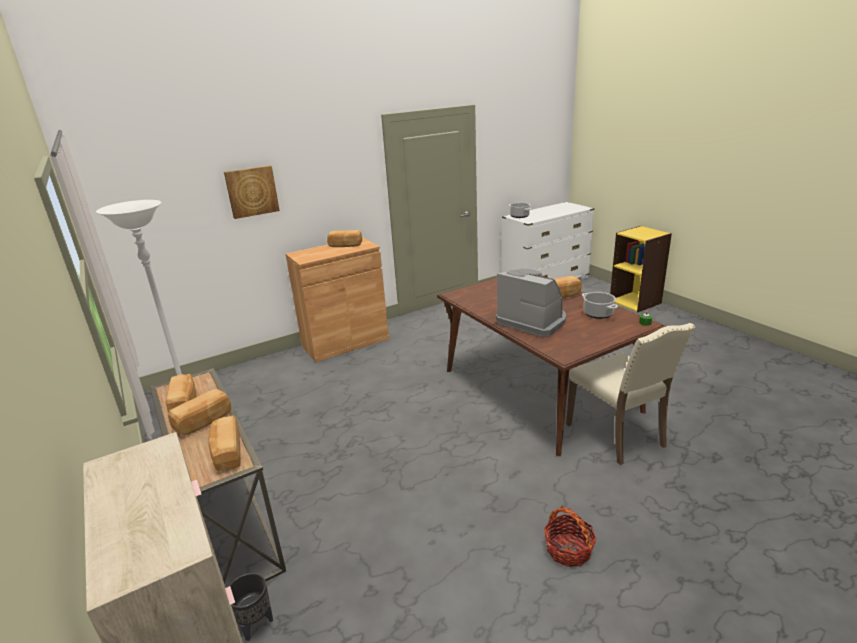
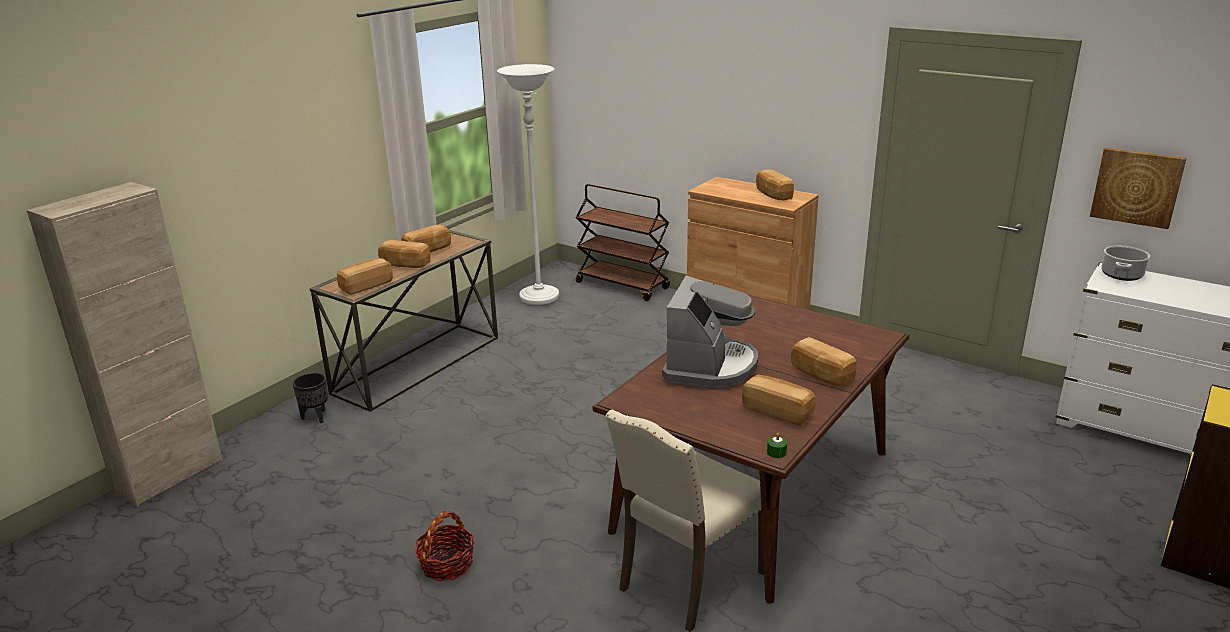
camera: 65 degrees right, 0 degrees up
(229, 374) = (623, 285): none -> brown cart
(252, 191) = (698, 89): picture -> picture (1136, 187)
(598, 314) = (778, 411): cooking pot -> bread

